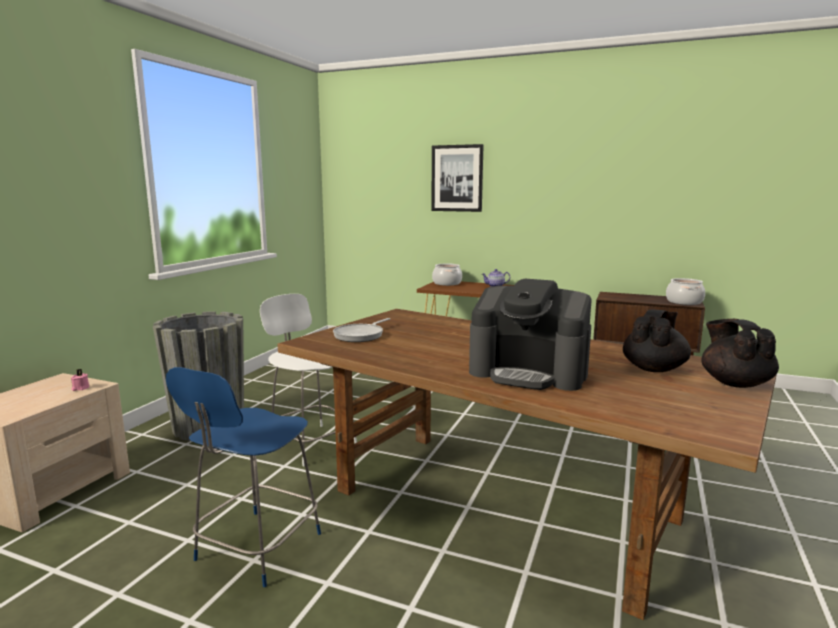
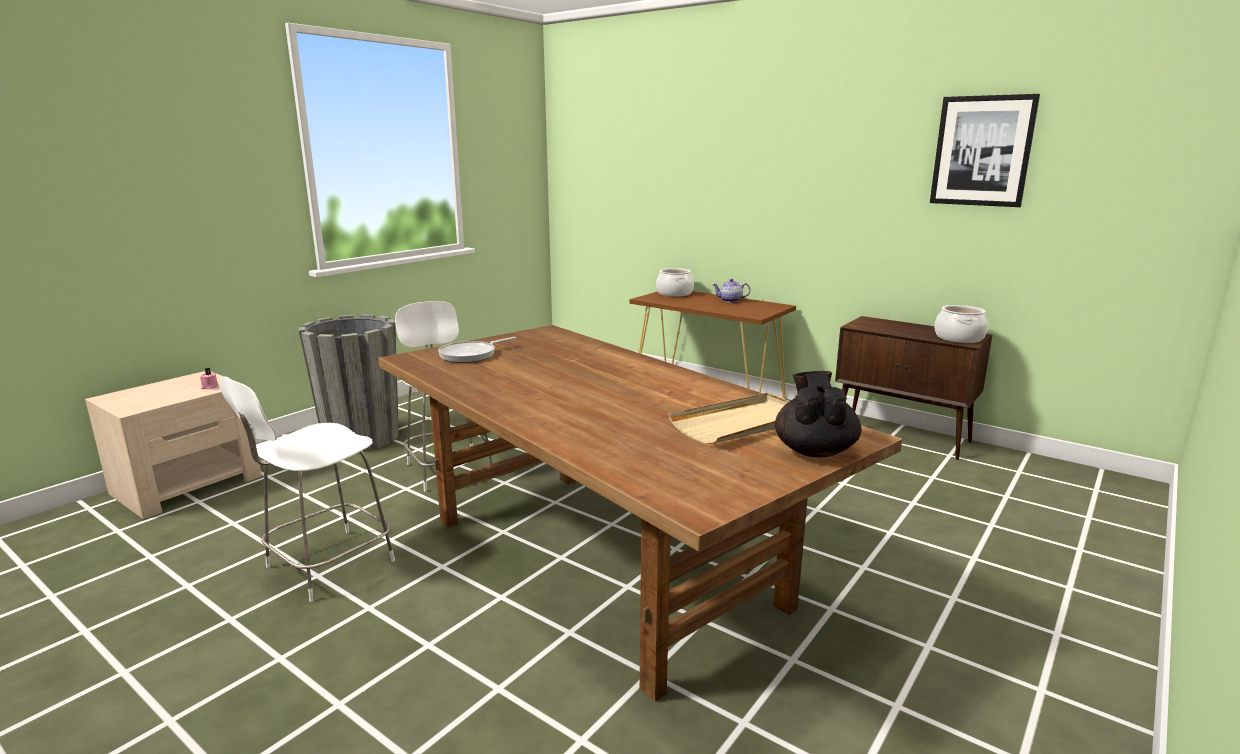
camera: 15 degrees right, 5 degrees up
(256, 549) = (326, 565): blue chair -> white chair
(457, 178) = (694, 160): picture -> picture (982, 151)
(529, 372) = (591, 414): coffee machine -> none
(654, 368) = (742, 423): black teapot -> beige tray

